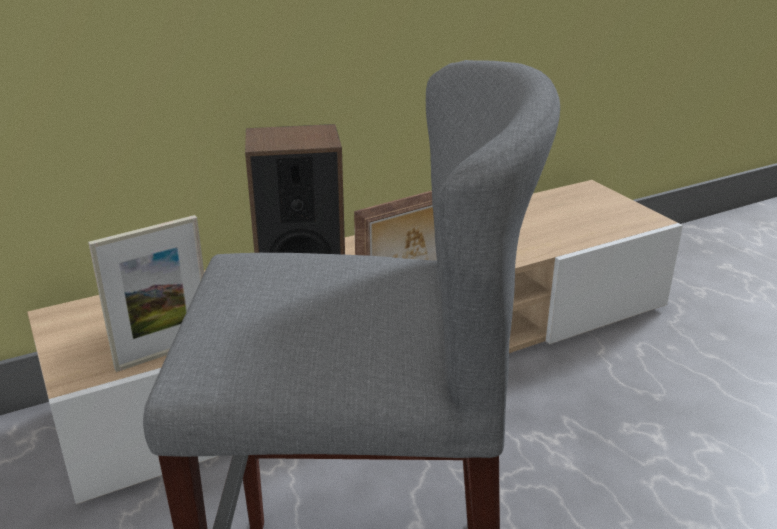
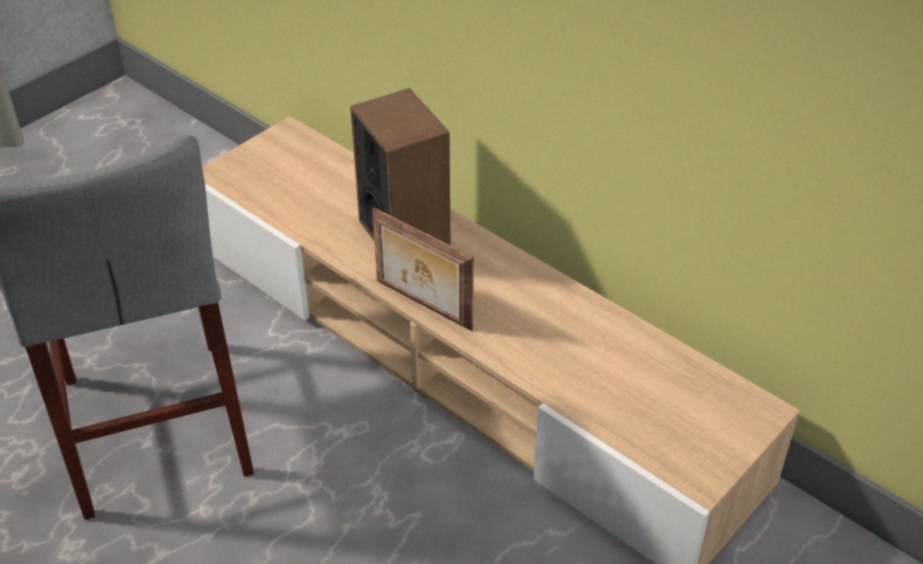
camera: 70 degrees right, 15 degrees up
(165, 353) = (259, 202): picture frame -> none

